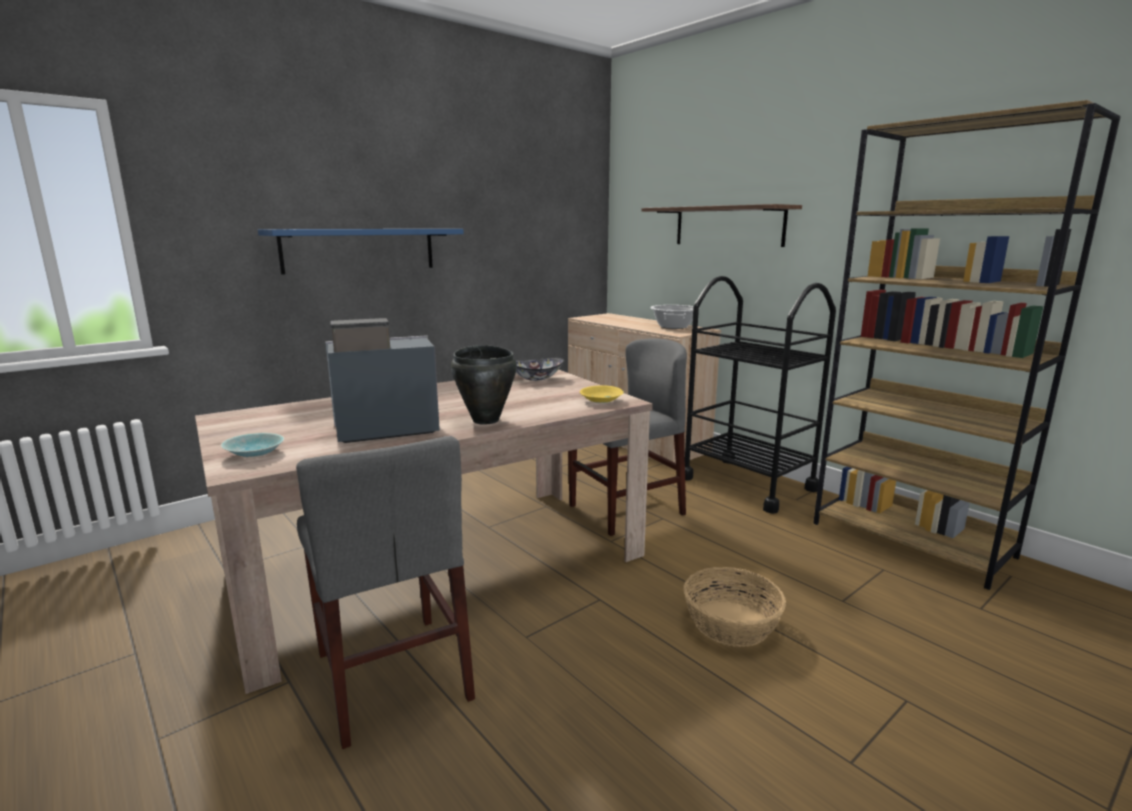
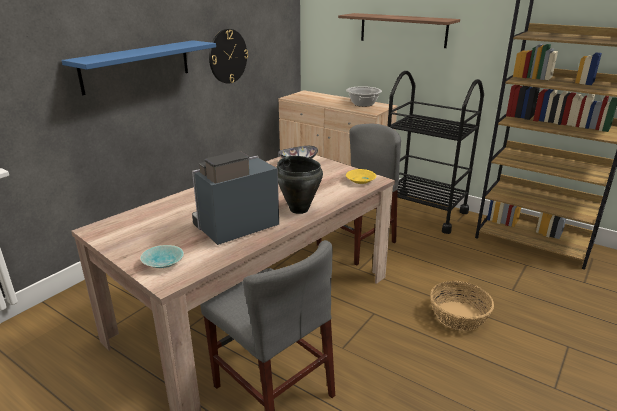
camera: 15 degrees left, 10 degrees up
(493, 255) = (227, 56): none -> wall clock

